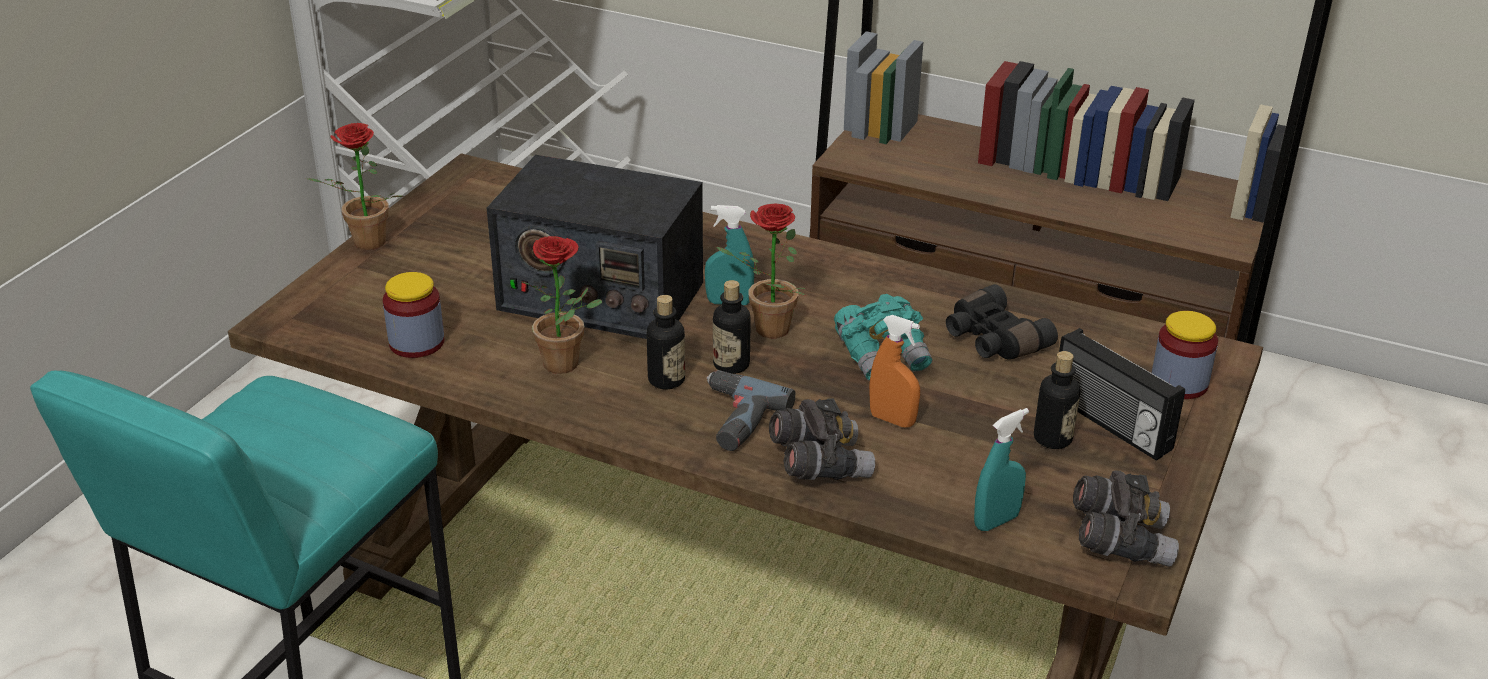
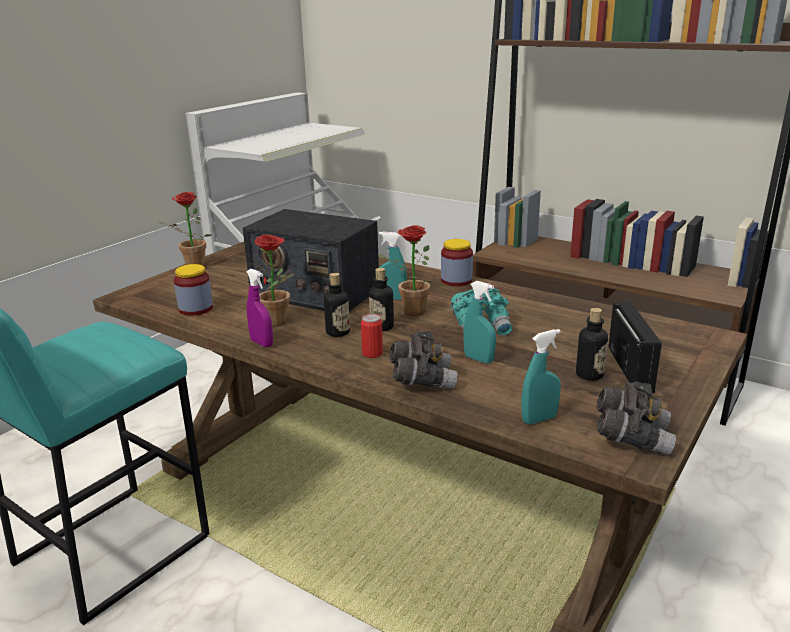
camera: 10 degrees right, 10 degrees down
(555, 409) = (262, 343): none -> purple spray bottle
(733, 419) = (372, 353): power drill -> can
(892, 420) = (479, 359): orange spray bottle -> turquoise spray bottle
(992, 340) = (557, 322): black binoculars -> none
(1109, 424) = (632, 369): radio -> radio turned 150 degrees counterclockwise
(1179, 383) = (685, 349): jar -> jar (456, 280)

